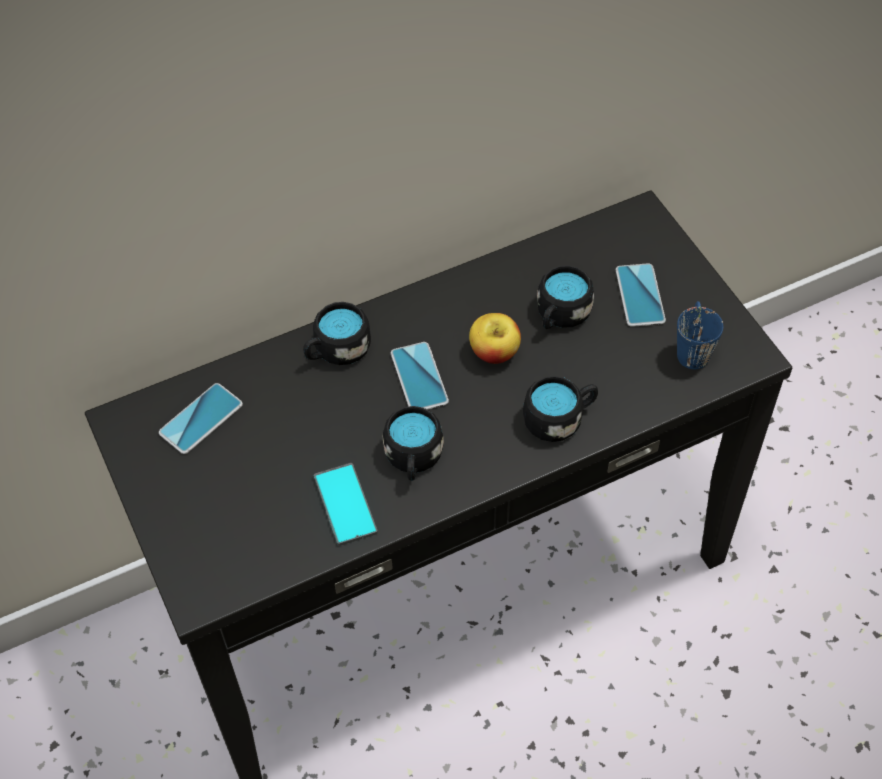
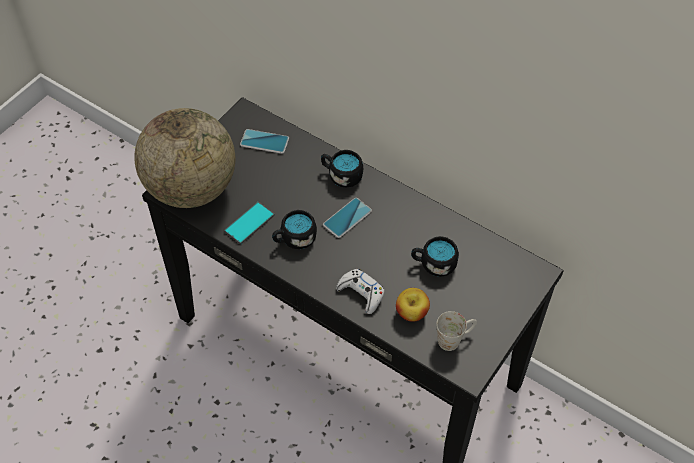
camera: 60 degrees right, 0 degrees up
(221, 557) = (191, 188): none -> globe
(494, 352) = (386, 244): apple -> apple (411, 312)
(560, 418) = (361, 293): black mug -> white game controller
(640, 295) = (475, 296): phone -> none
(692, 347) = (455, 338): blue mug -> white mug

